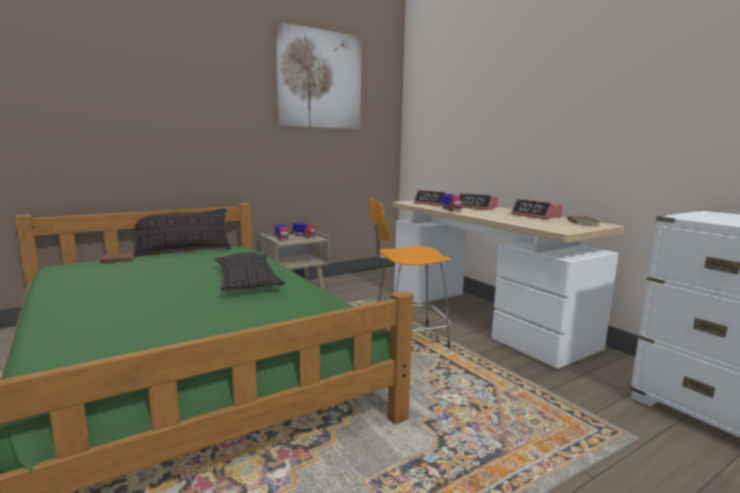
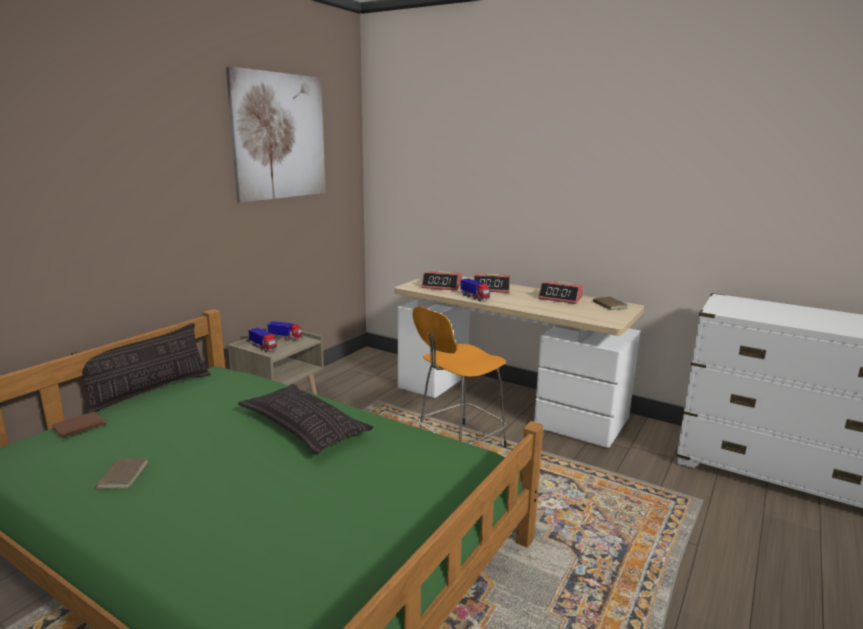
camera: 25 degrees left, 5 degrees up
(100, 284) = (121, 476): none -> brown book

